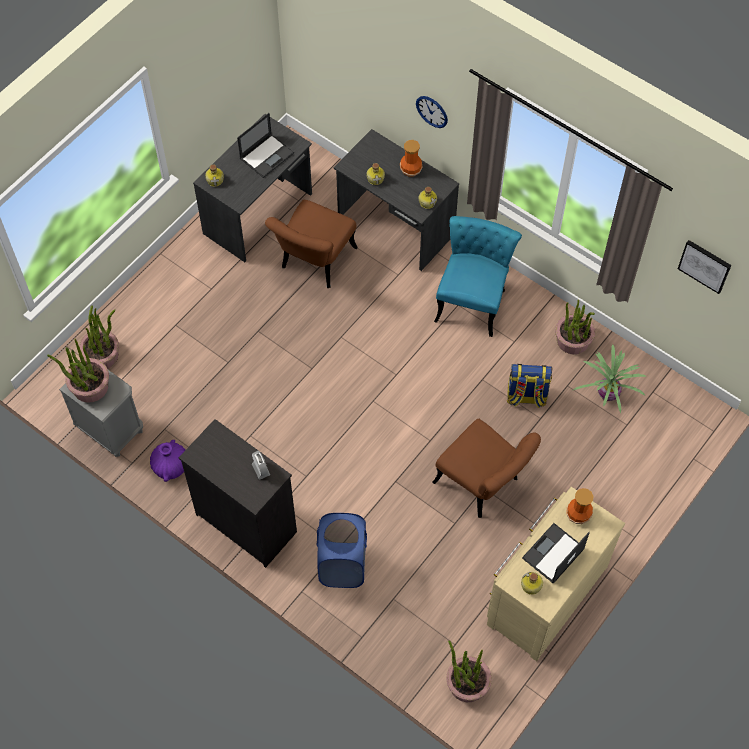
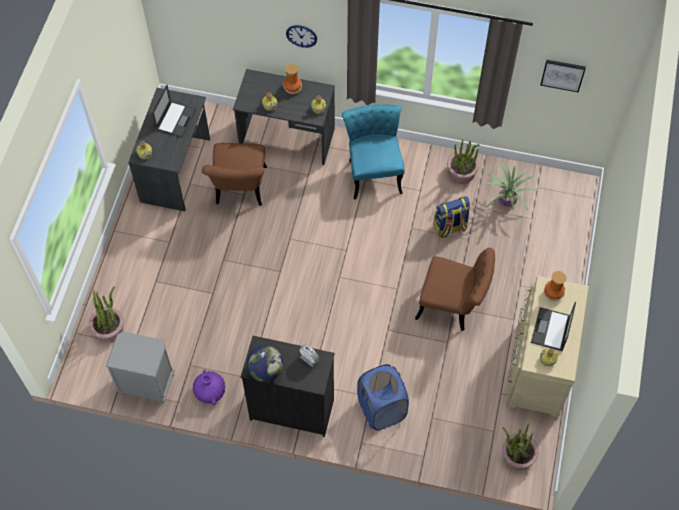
camera: 25 degrees left, 0 degrees up
(89, 386) = (130, 354): potted plant -> none
(208, 462) = (265, 370): none -> globe

